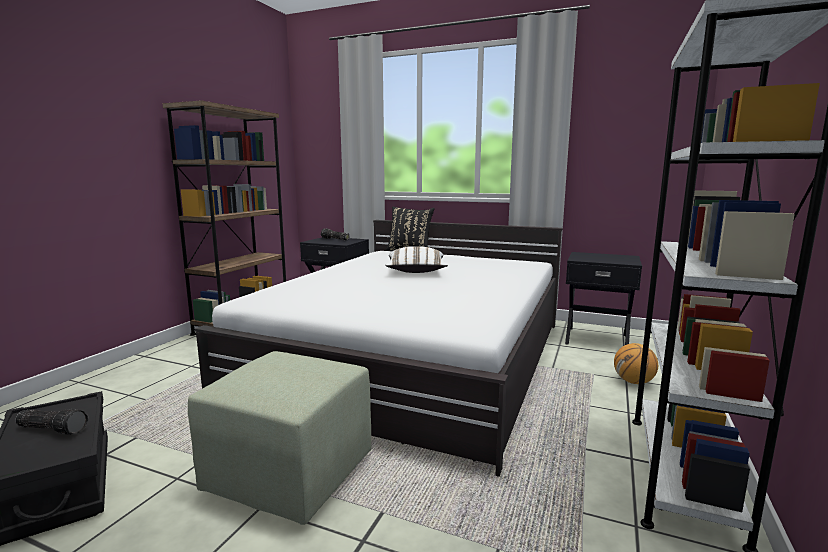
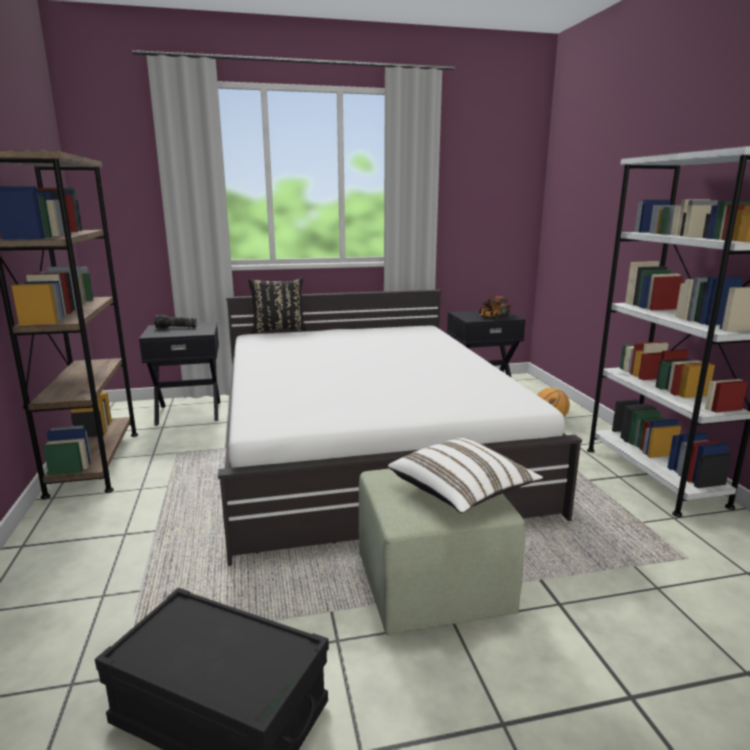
camera: 35 degrees left, 5 degrees up
(54, 429) = (212, 645): flashlight -> none
(416, 272) = (349, 355): white pillow -> white pillow (462, 492)
(609, 259) = (493, 316): none -> toy truck

